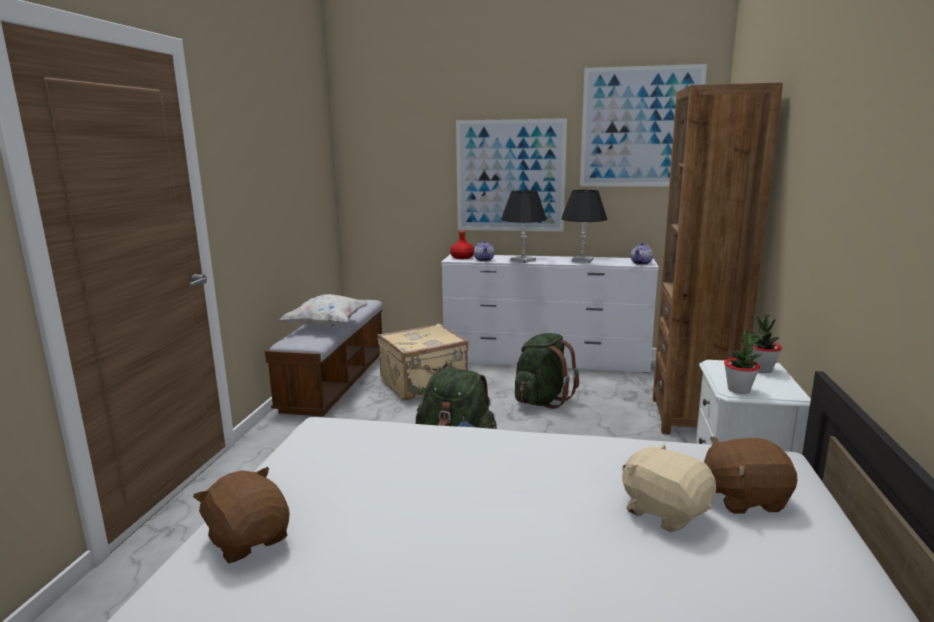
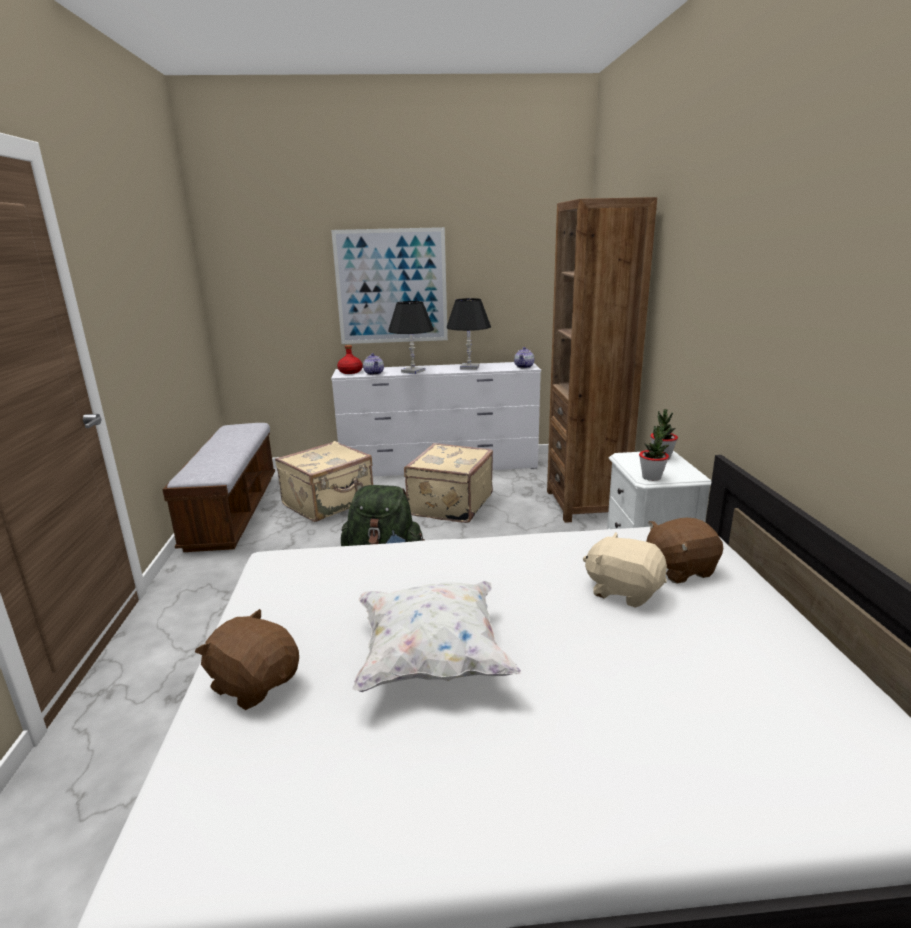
camera: 15 degrees left, 5 degrees up
(327, 326) = (223, 455): white pillow -> white pillow (432, 658)
(542, 400) = (449, 505): green backpack -> beige suitcase
(640, 127) = (514, 236): picture -> none

